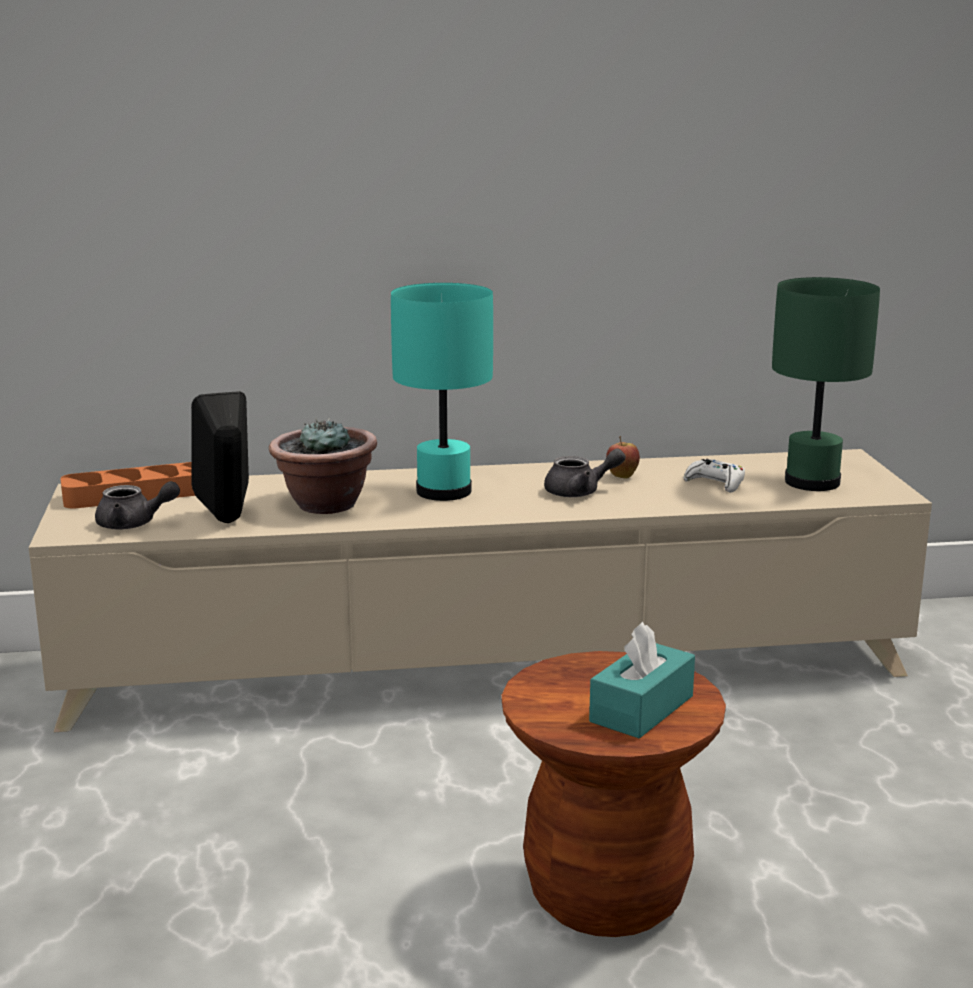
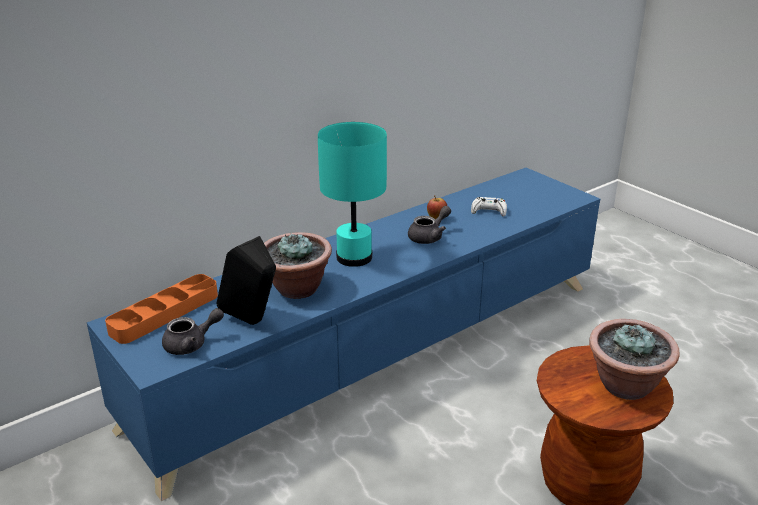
camera: 30 degrees left, 10 degrees up
(486, 666) = (378, 351): beige tv stand -> blue tv stand
(641, 709) = (626, 386): turquoise tissue box -> potted plant
(813, 482) = (533, 198): green table lamp -> none

